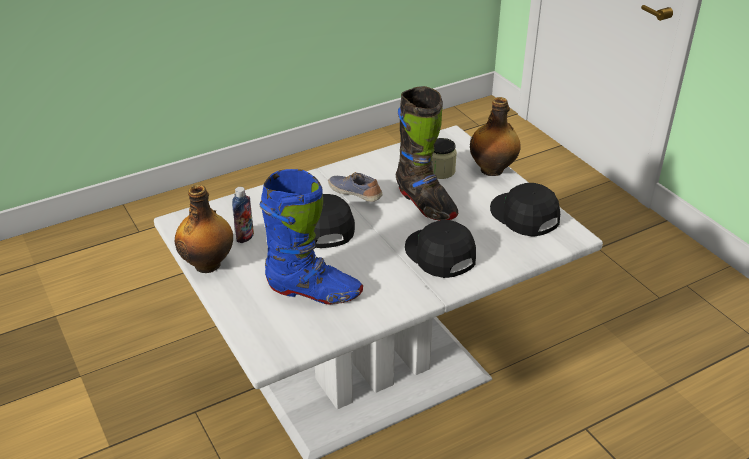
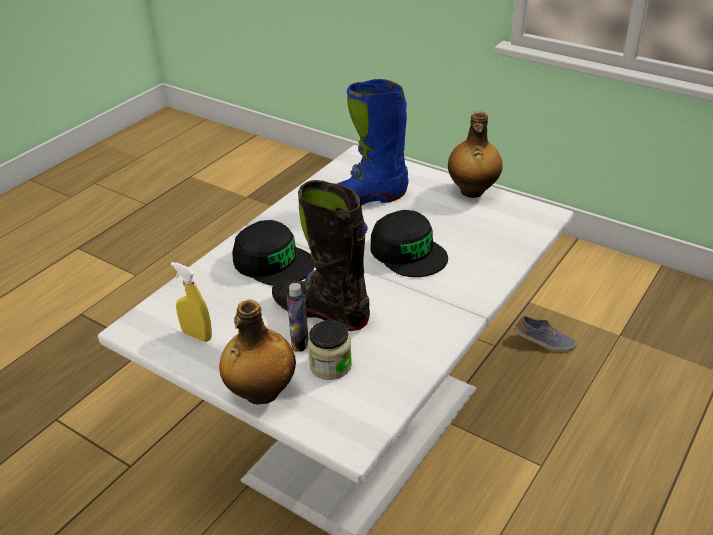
camera: 155 degrees right, 0 degrees up
(245, 237) = (469, 220): bottle -> bottle (300, 342)
(355, 194) = (408, 297): shoe -> shoe (544, 342)
(524, 215) = (197, 335): black cap -> yellow spray bottle

